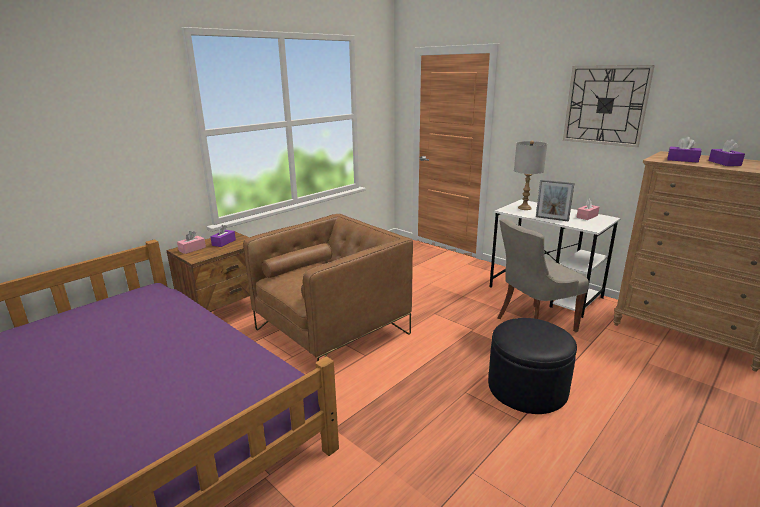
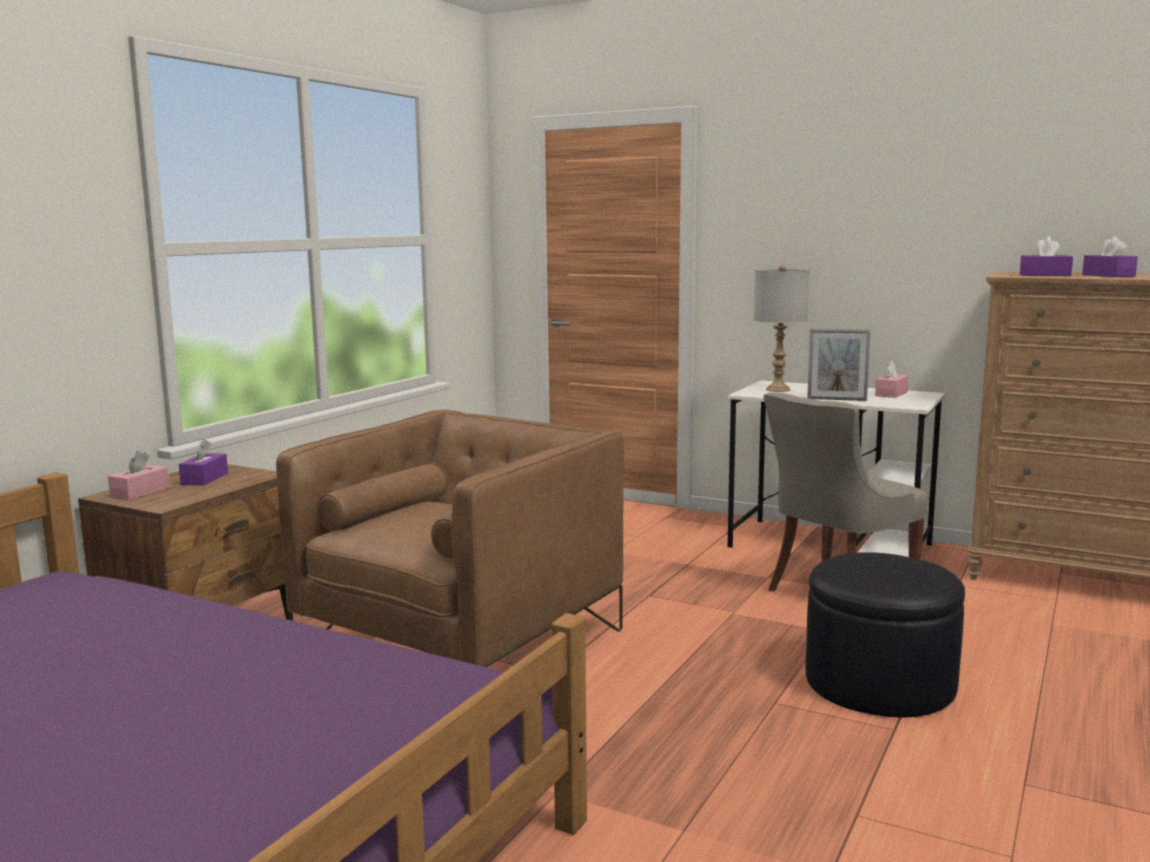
camera: 15 degrees left, 10 degrees down
(605, 105) = (897, 202): wall clock -> none

